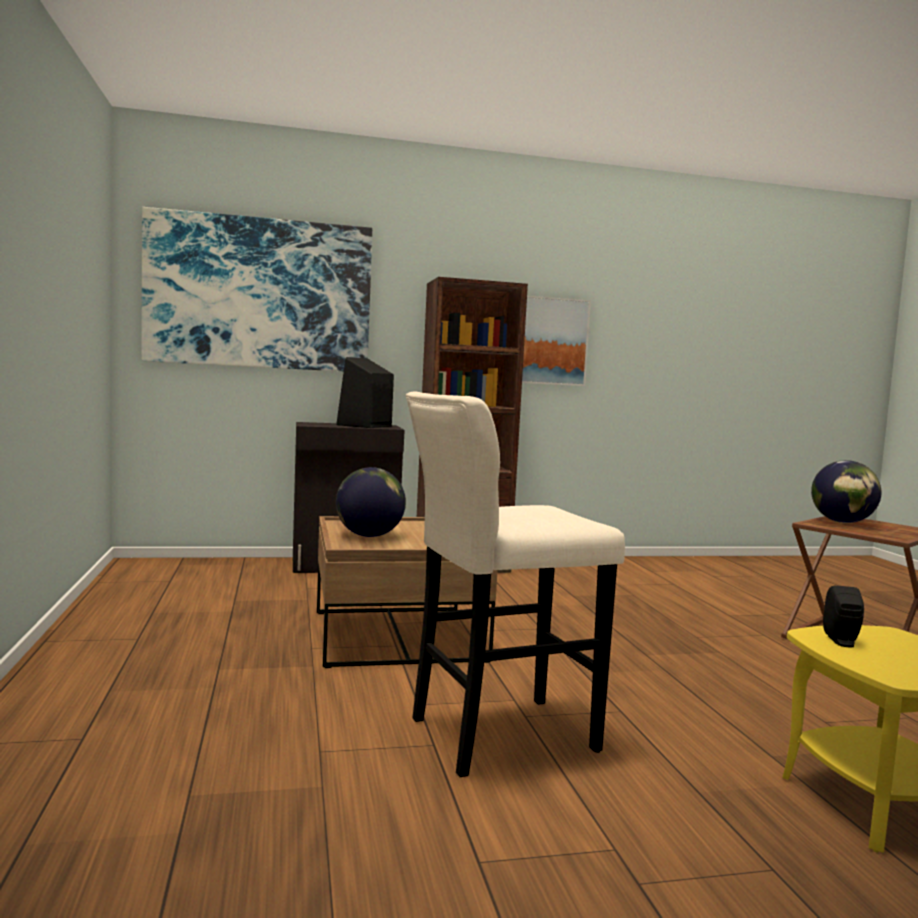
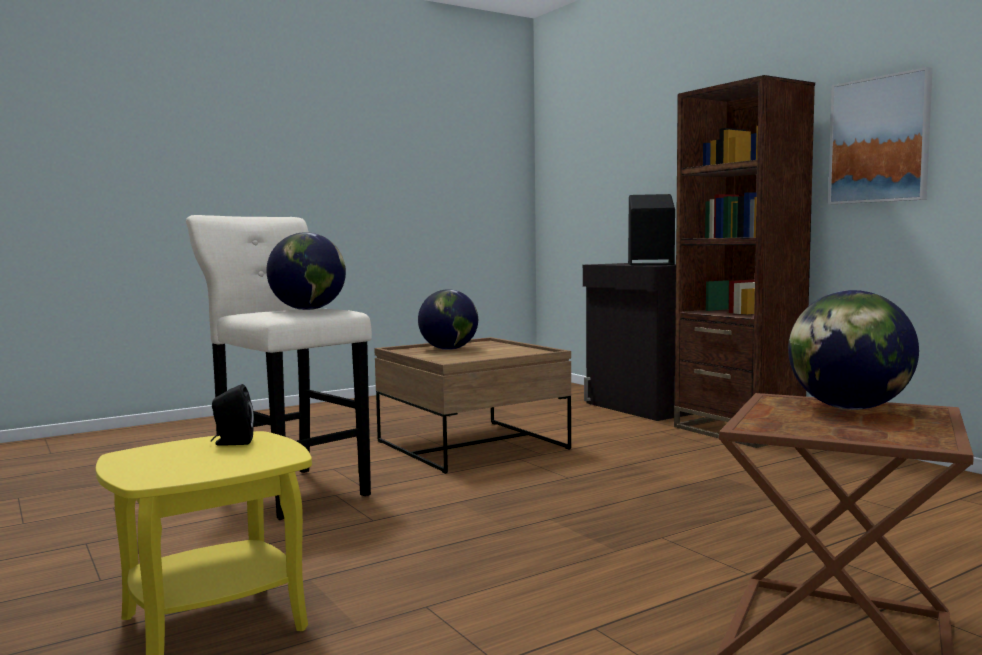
camera: 70 degrees right, 0 degrees up
(259, 293) = (607, 144): picture -> none
(532, 510) = (308, 309): none -> globe

